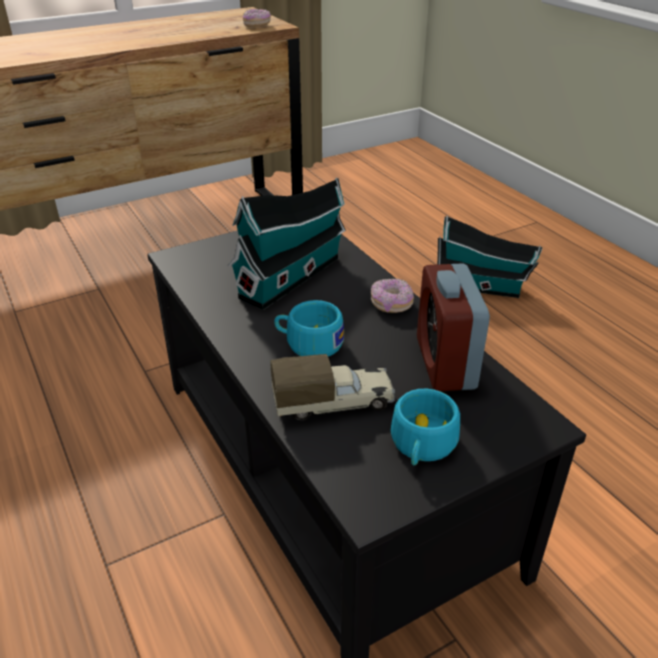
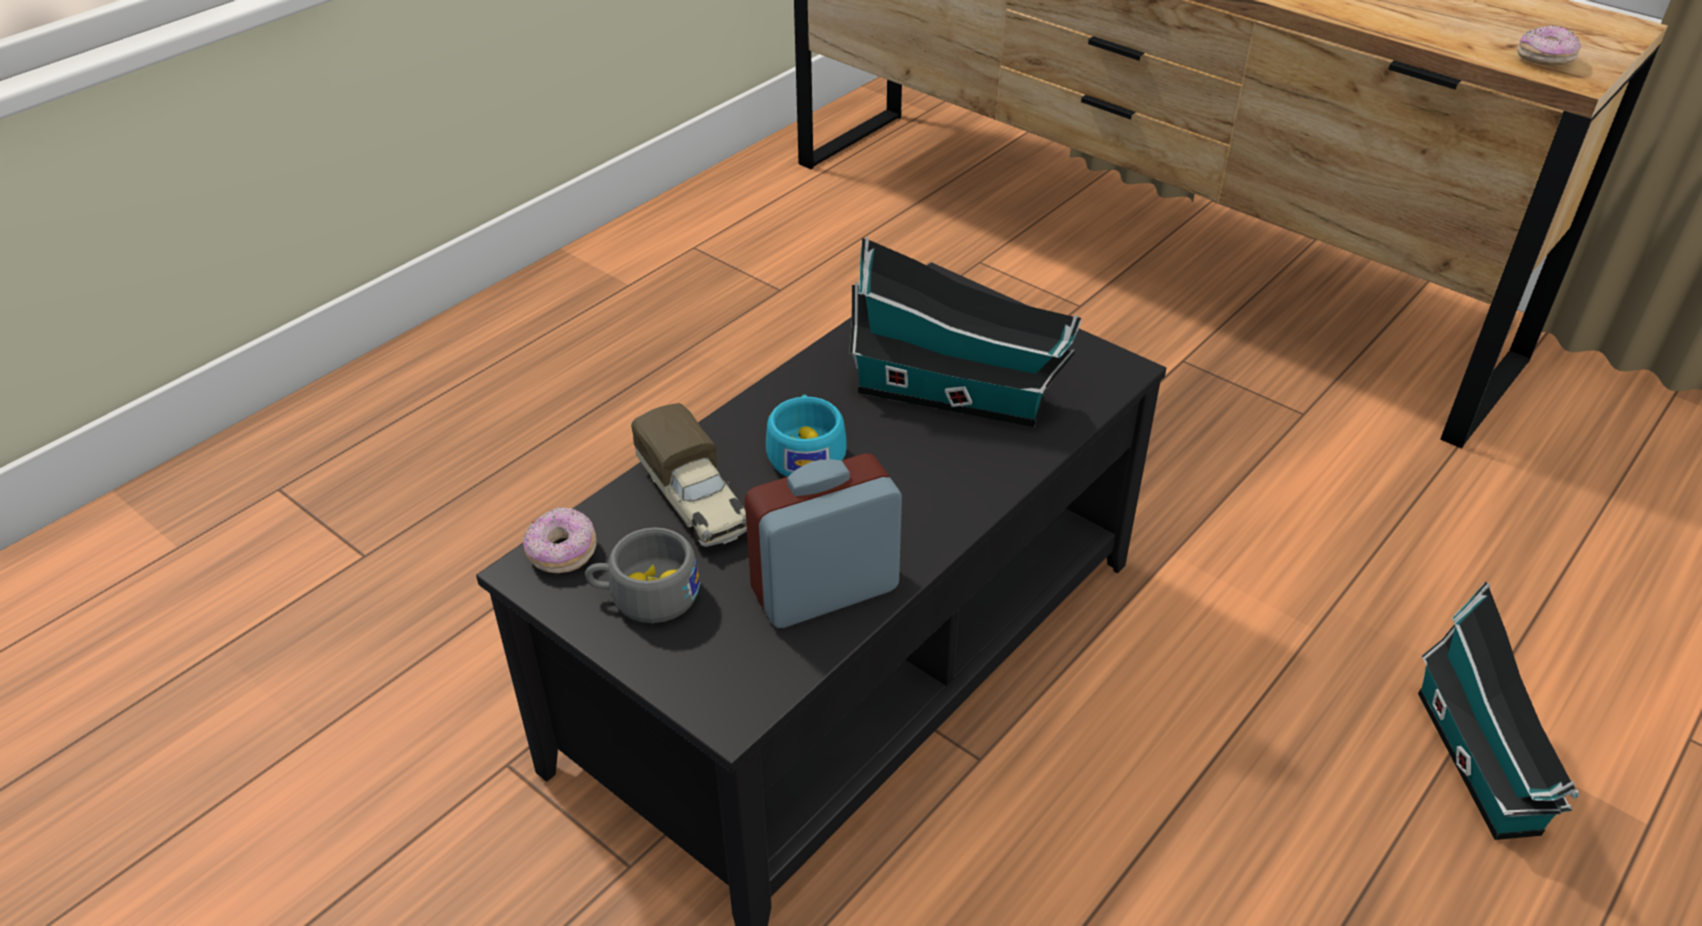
camera: 70 degrees right, 5 degrees up
(391, 304) = (942, 508): donut -> donut (562, 553)
(421, 446) = (645, 595): turquoise cup -> grey cup

